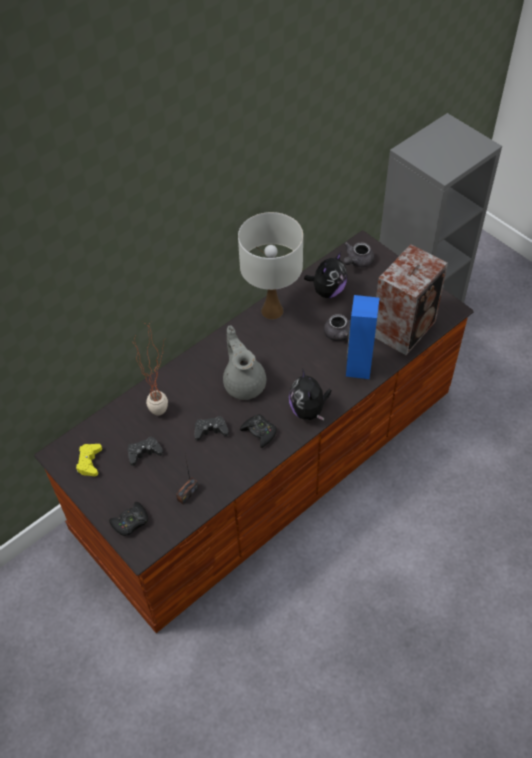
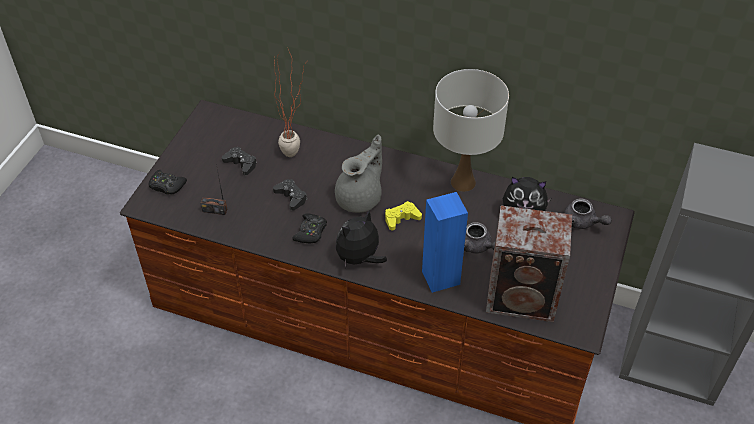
camera: 60 degrees right, 5 degrees down
(89, 462) = (212, 134): yellow game controller -> yellow game controller (401, 218)
(357, 262) = (583, 222): grey teapot -> grey teapot turned 150 degrees counterclockwise

